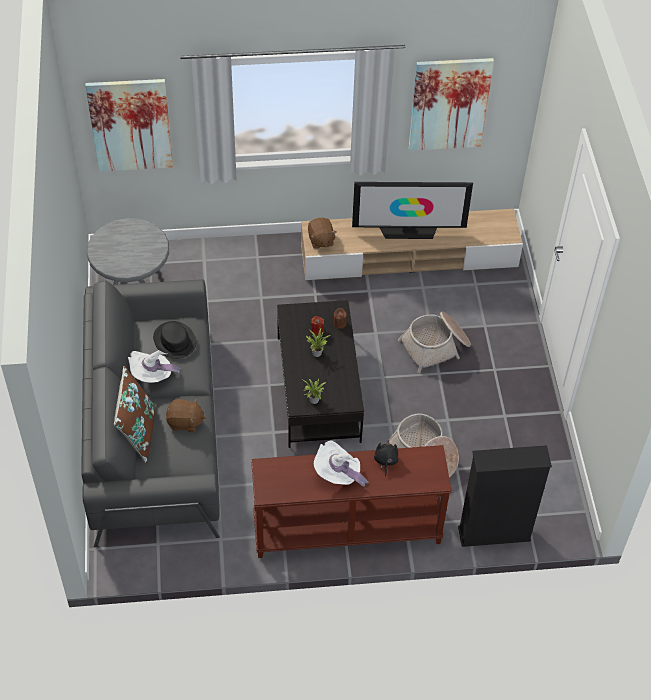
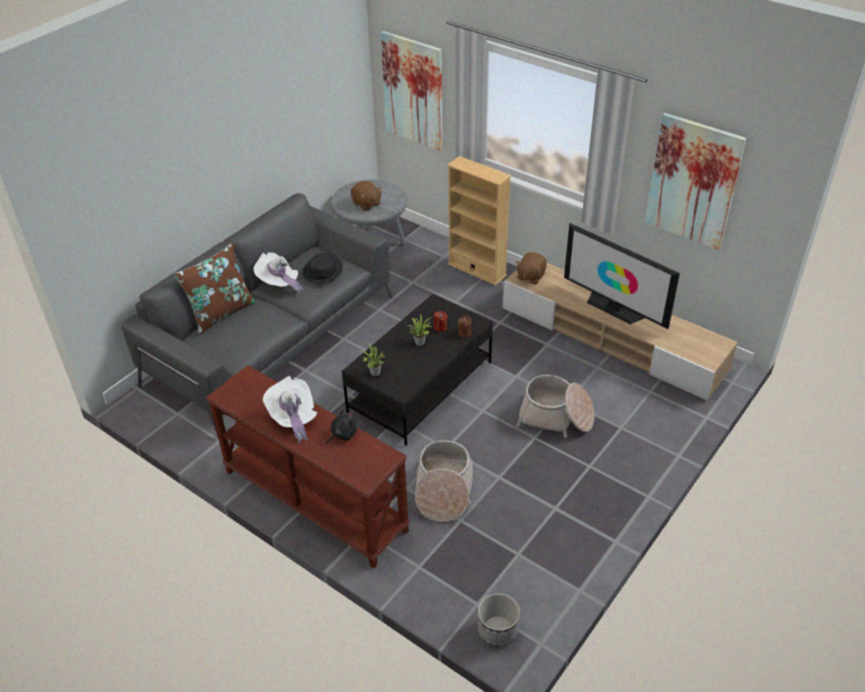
camera: 45 degrees right, 10 degrees down
(185, 422) = (259, 325): brown plush toy -> brown plush toy (366, 204)
(245, 256) = (477, 270): none -> beige bookcase
(494, 534) = (429, 596): black bookcase -> none
(555, 523) = (497, 631): none -> planter

